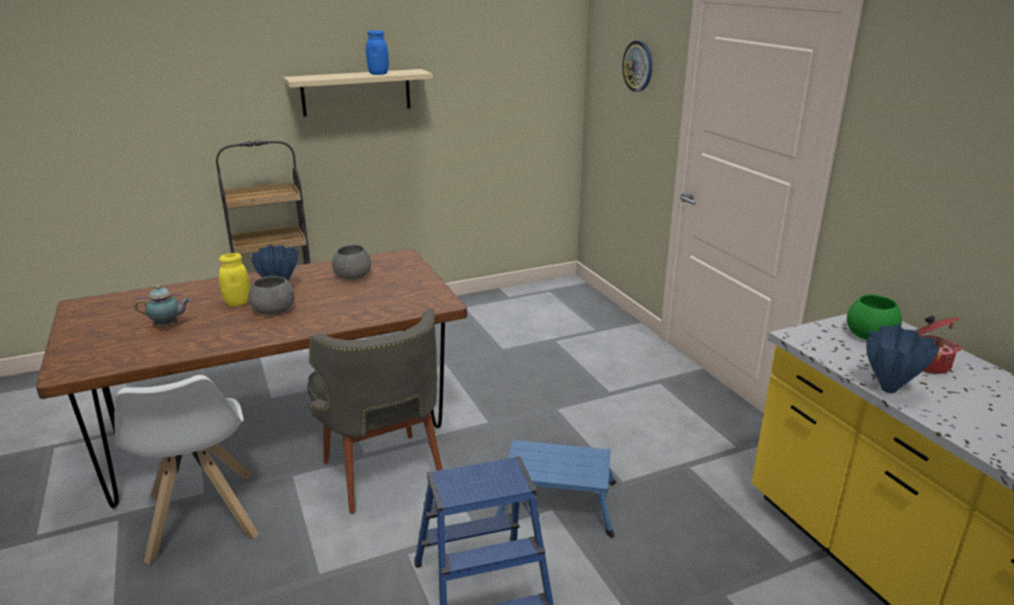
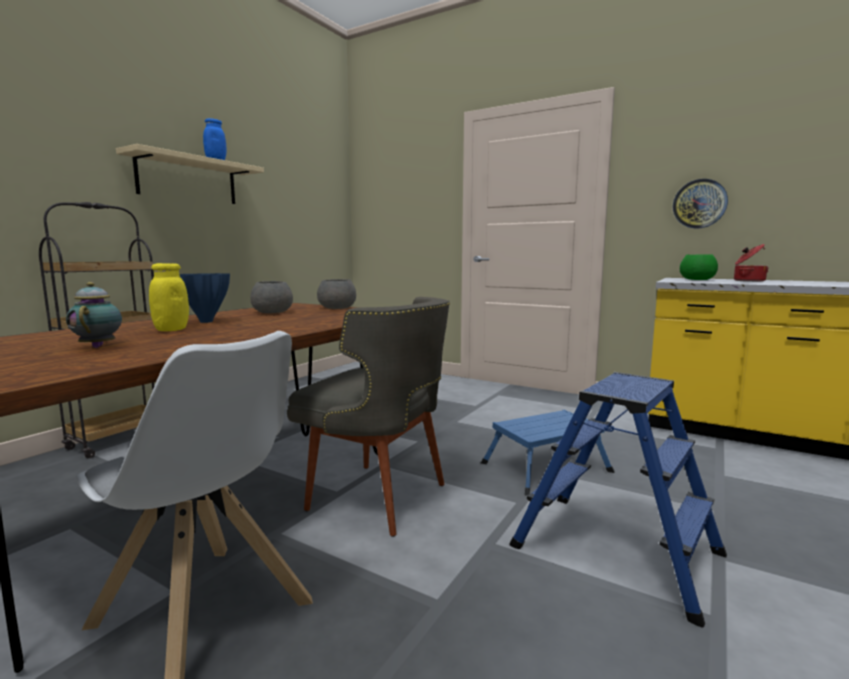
camera: 35 degrees left, 15 degrees down
(168, 326) = (99, 346): teapot -> teapot turned 60 degrees counterclockwise
(274, 310) = (232, 328): grey bowl -> grey bowl (338, 308)
(638, 66) = (411, 179): wall clock -> wall clock (699, 204)
(888, 390) = (768, 284): blue vase -> none

